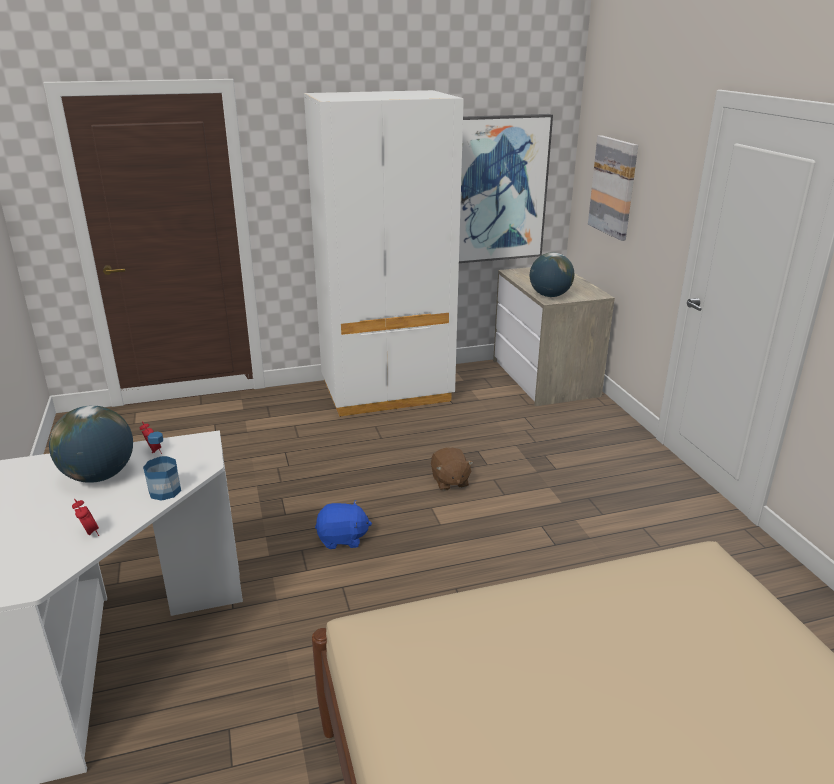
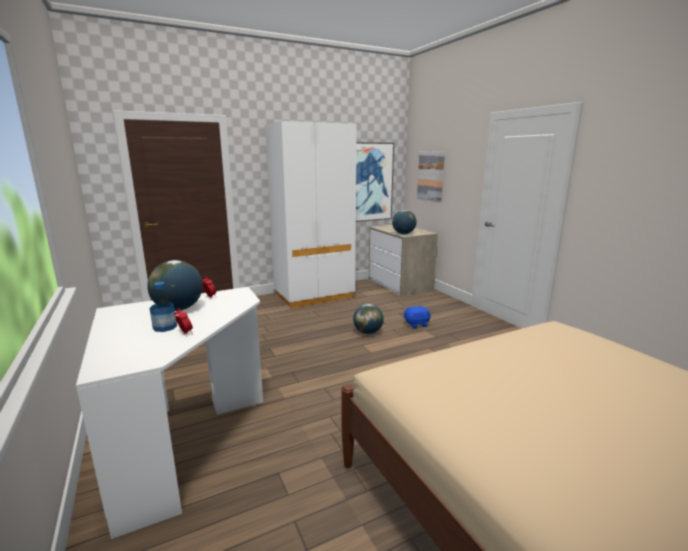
camera: 10 degrees left, 10 degrees down
(165, 491) = (227, 312): bottle -> bottle (165, 327)
(342, 539) = (315, 364): blue plush toy -> blue plush toy (416, 324)
(449, 481) = (367, 332): brown plush toy -> globe

